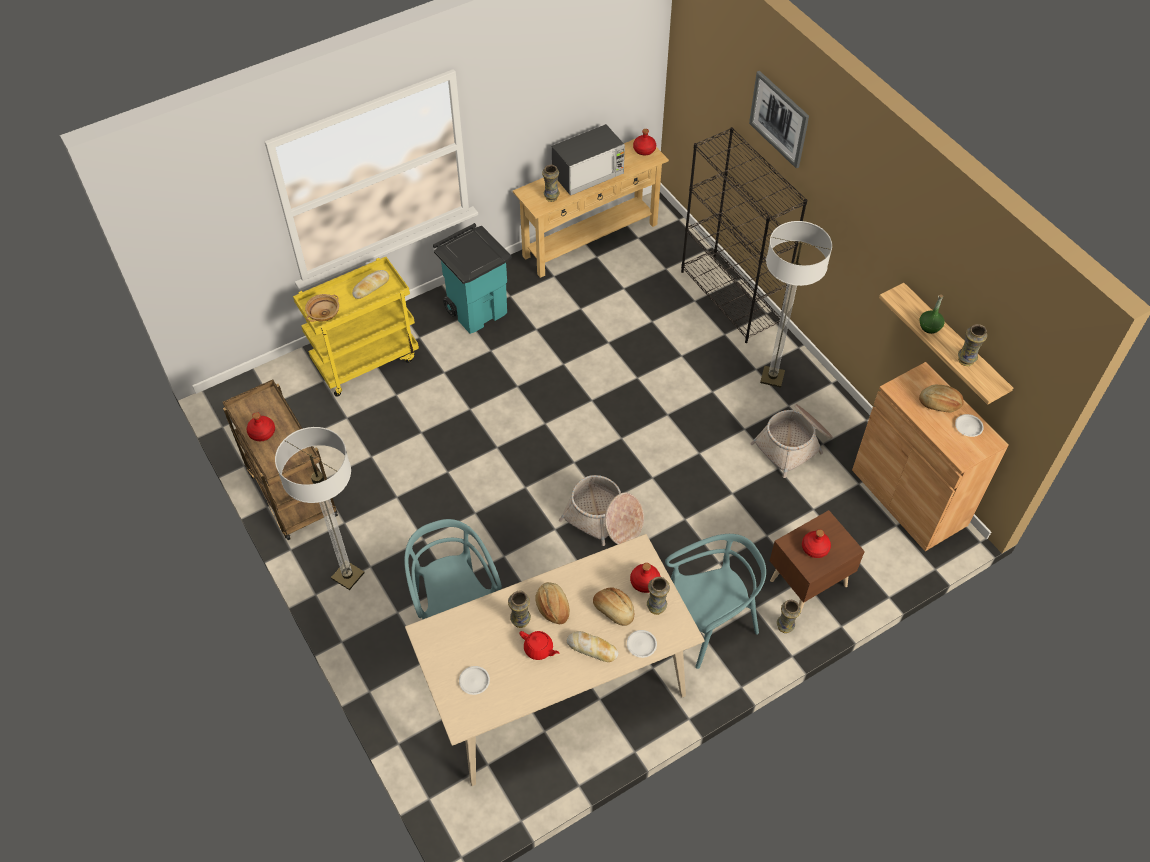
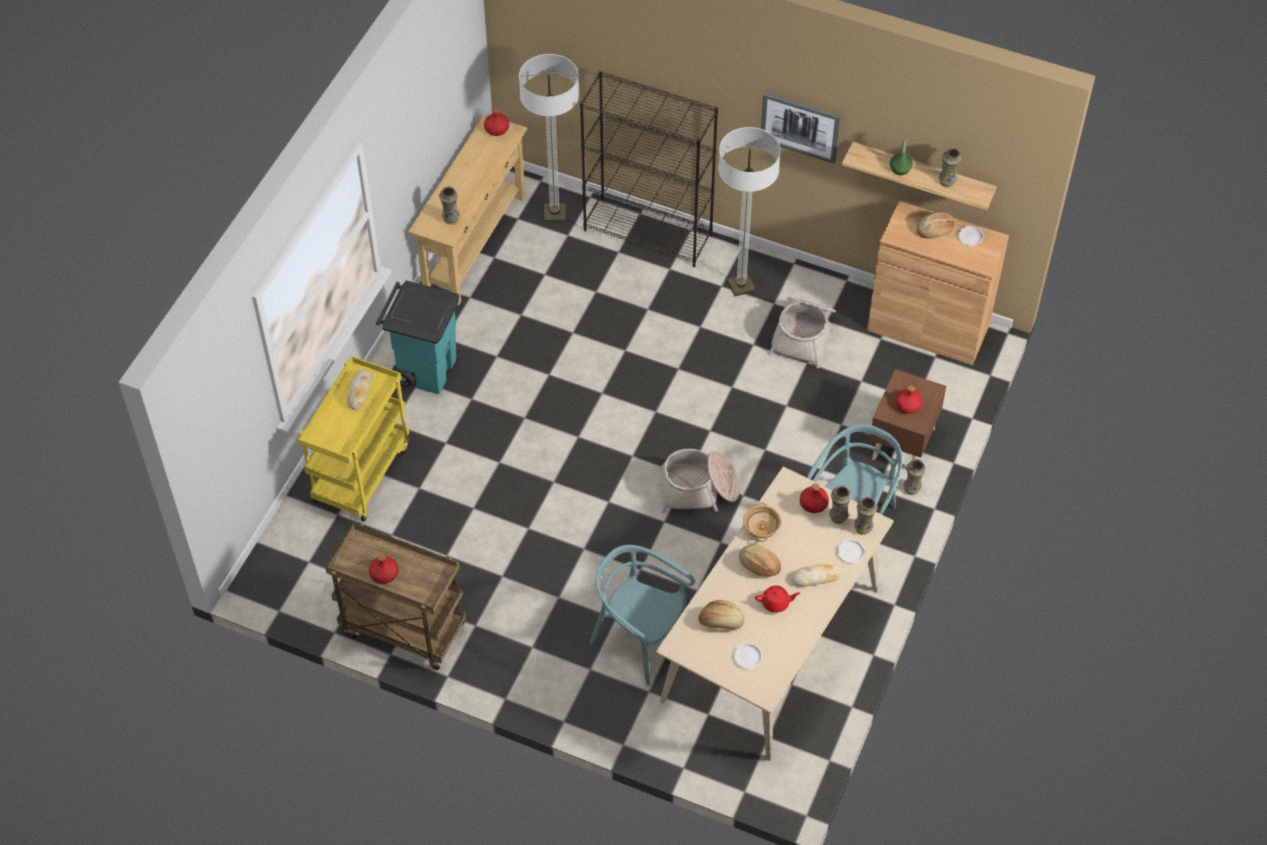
camera: 35 degrees left, 0 degrees up
(324, 313) = (338, 439): beige bowl -> beige bowl (761, 527)
(348, 576) = (519, 666): floor lamp -> floor lamp (554, 213)
(520, 621) = (743, 591): vase -> vase (863, 529)
(588, 174) = (465, 179): microwave -> none
(613, 610) = (808, 540): bread -> bread (721, 621)
(779, 119) = (660, 46): picture -> picture (800, 127)

